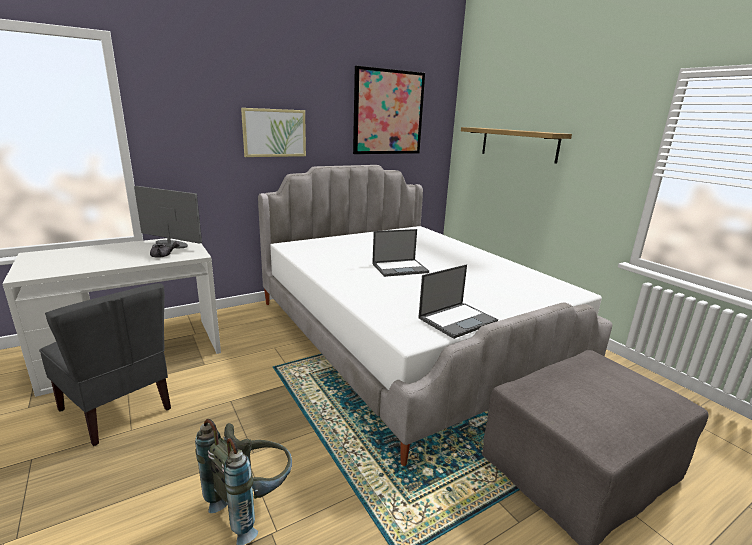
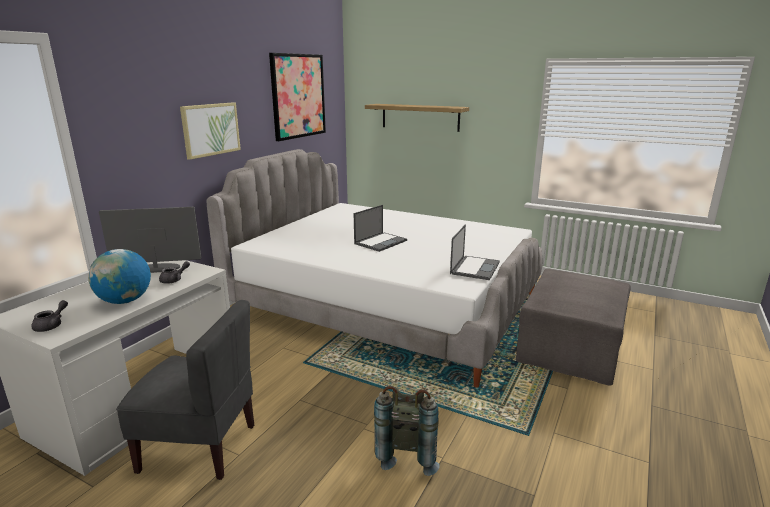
camera: 30 degrees left, 0 degrees up
(37, 267) = (52, 325): none -> grey teapot
(106, 262) = (125, 301): none -> globe

